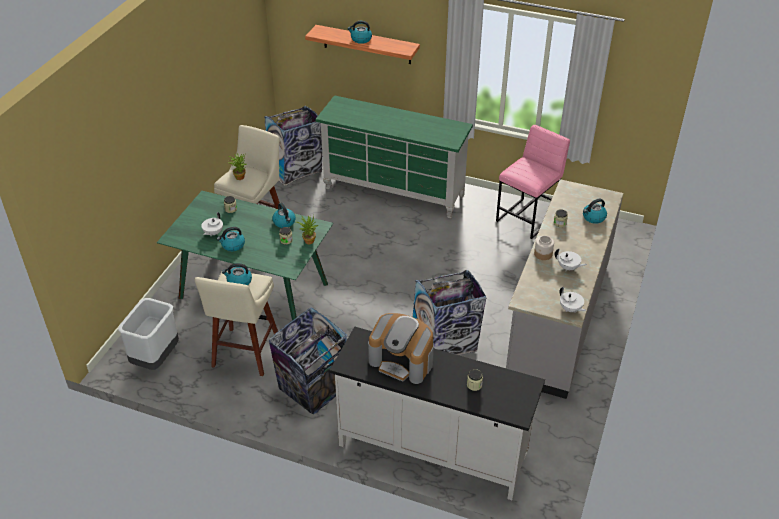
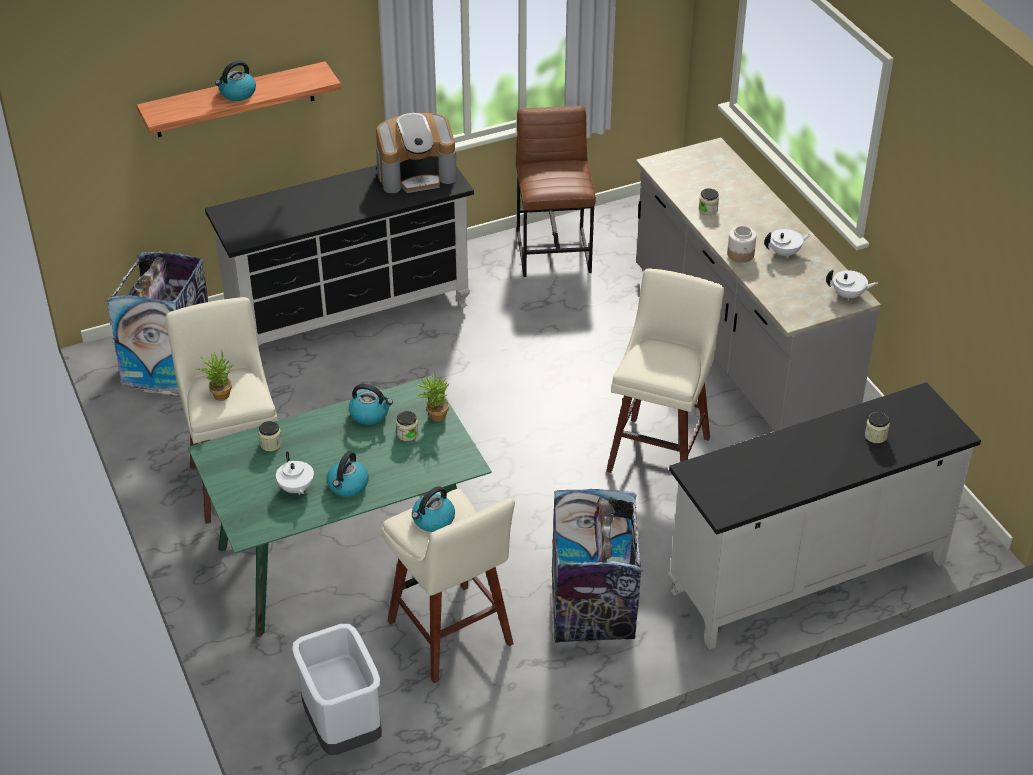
camera: 45 degrees left, 0 degrees up
(394, 192) = (351, 316): green dresser -> black dresser
(402, 361) = (774, 465): coffee machine -> coffee machine (416, 174)
(445, 342) = (660, 453): trash can -> beige stool
(527, 218) = (553, 251): pink chair -> brown chair
(593, 217) = (731, 182): kettle -> none

